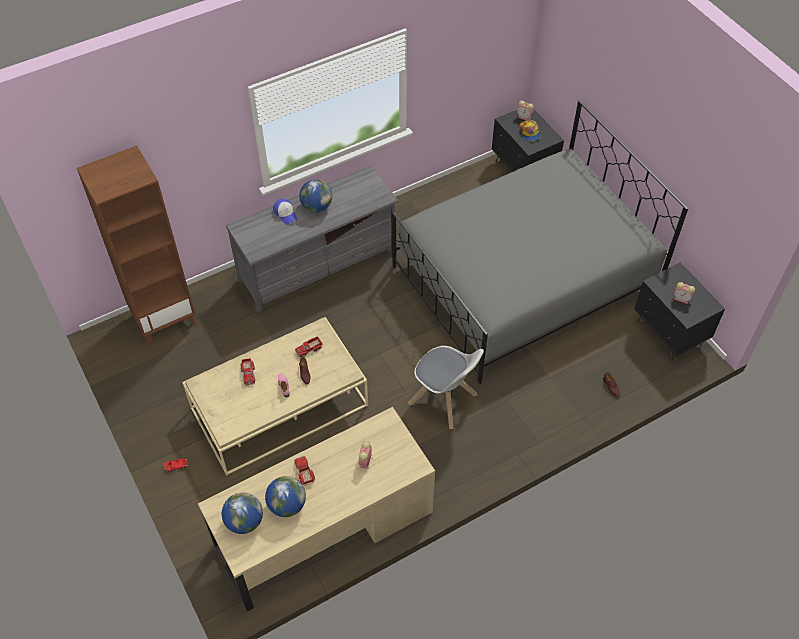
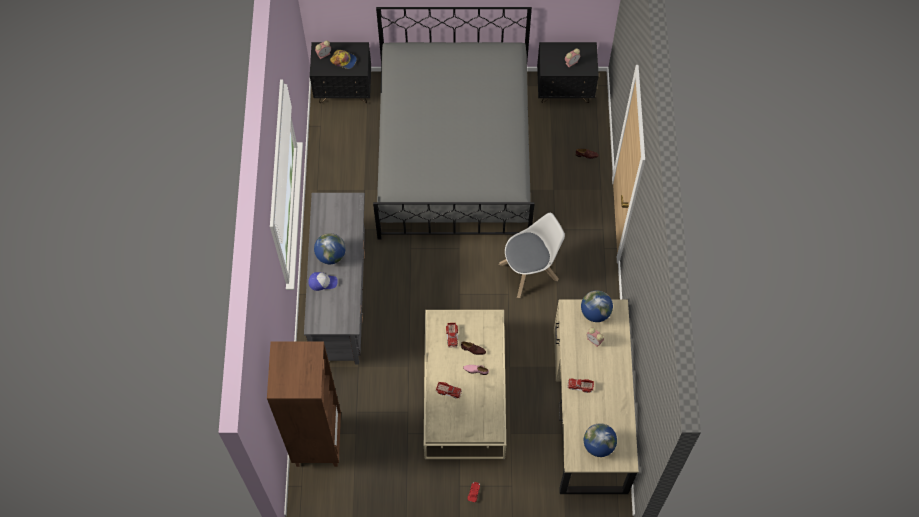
camera: 60 degrees left, 10 degrees up
(287, 505) = (601, 410): globe -> globe (595, 312)

